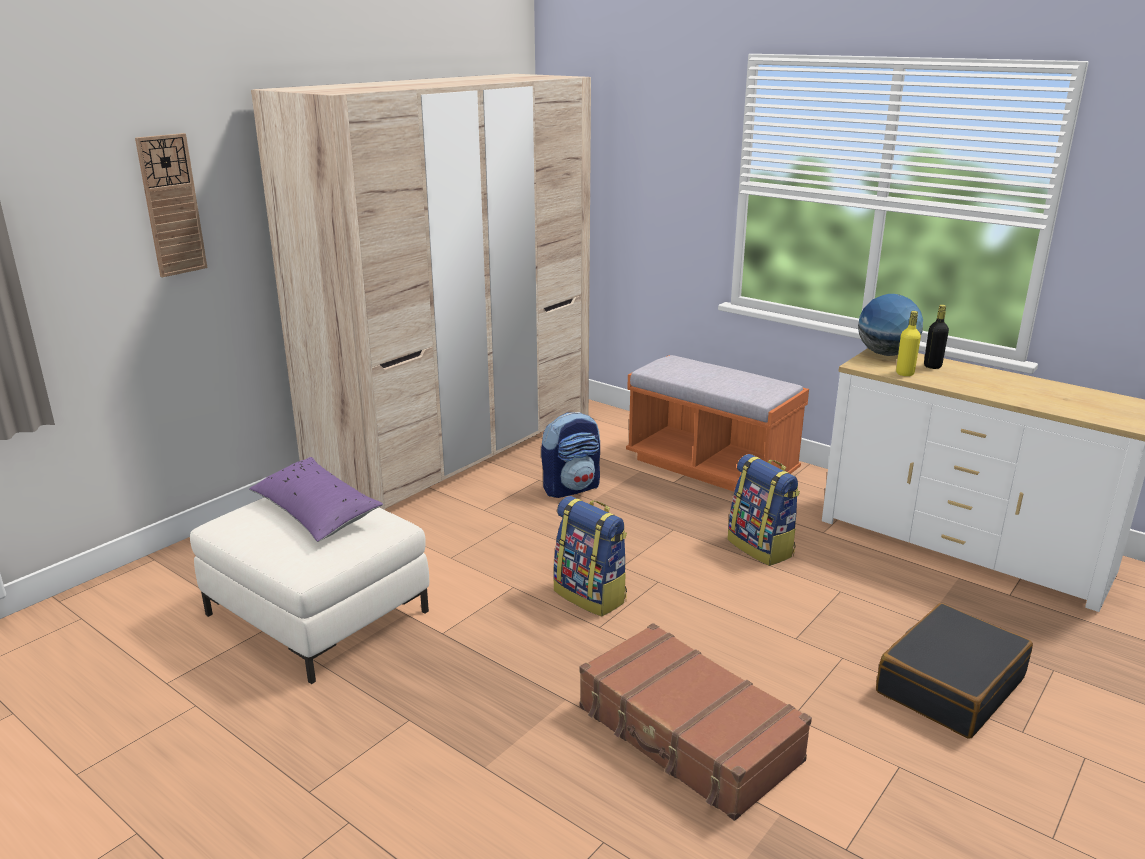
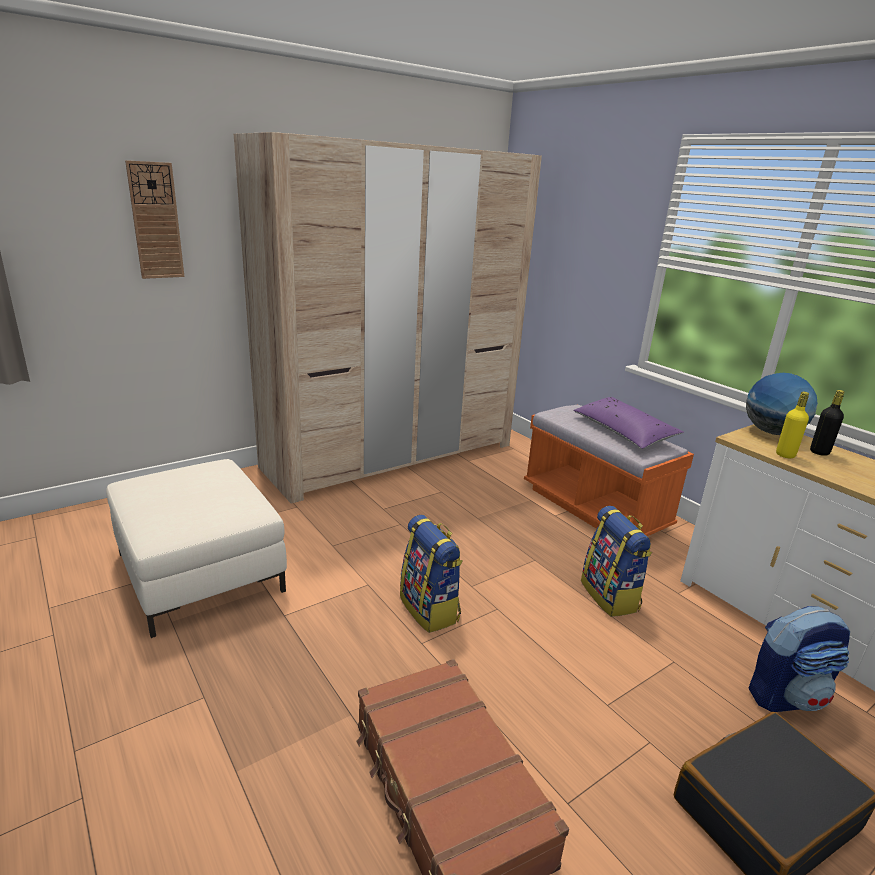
camera: 15 degrees right, 0 degrees up
(316, 512) = (205, 487): purple pillow -> purple pillow (623, 432)
(571, 488) = (464, 504): backpack -> backpack (786, 695)

